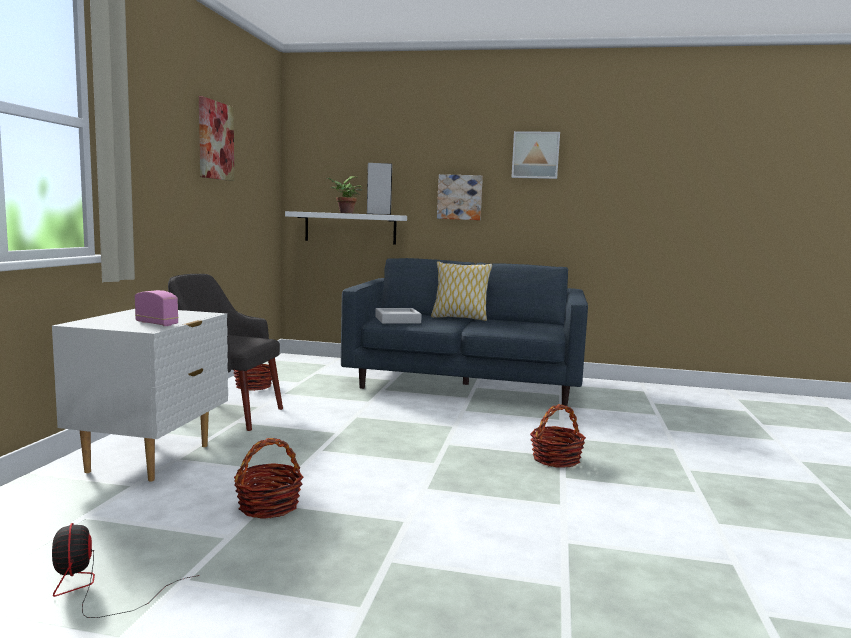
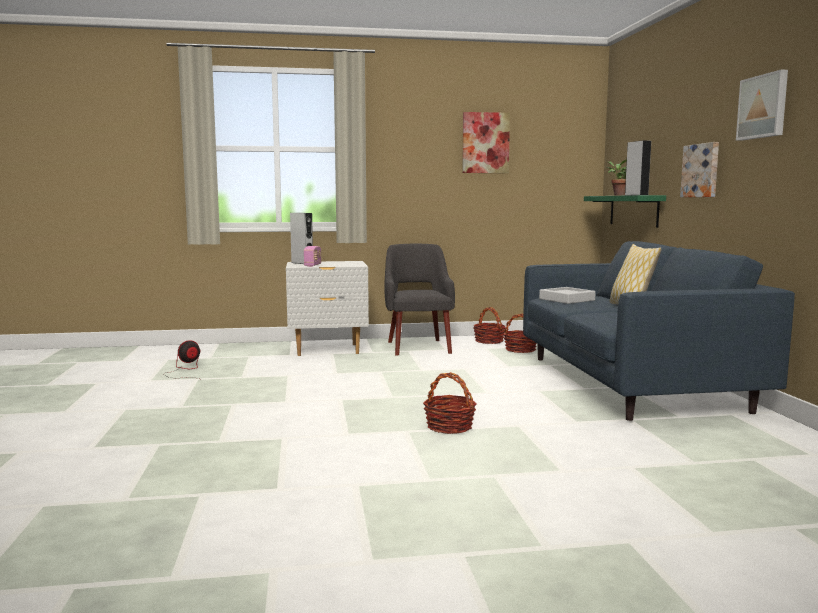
camera: 70 degrees right, 0 degrees up
(104, 323) = (302, 263): none -> grey speaker
(269, 506) = (284, 376): basket -> basket (520, 350)
(350, 228) = (633, 210): white shelf -> green shelf

